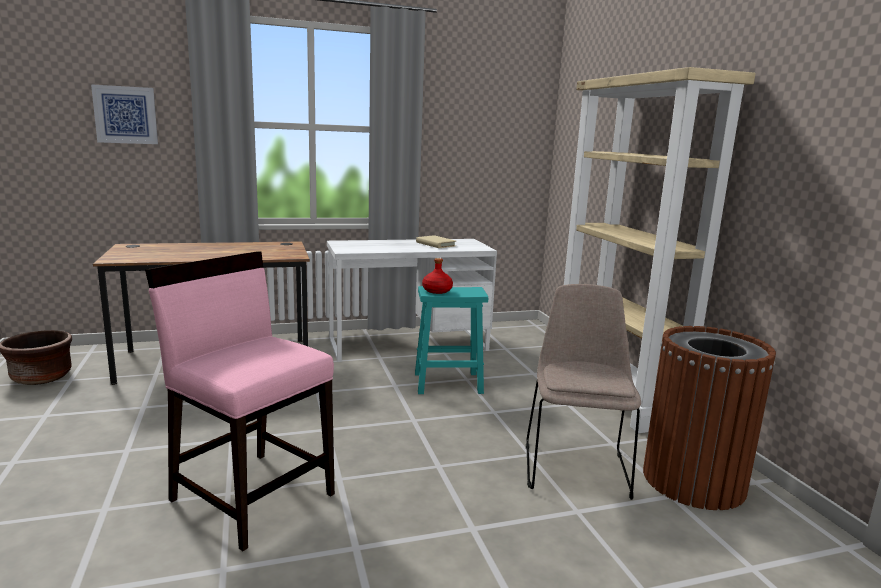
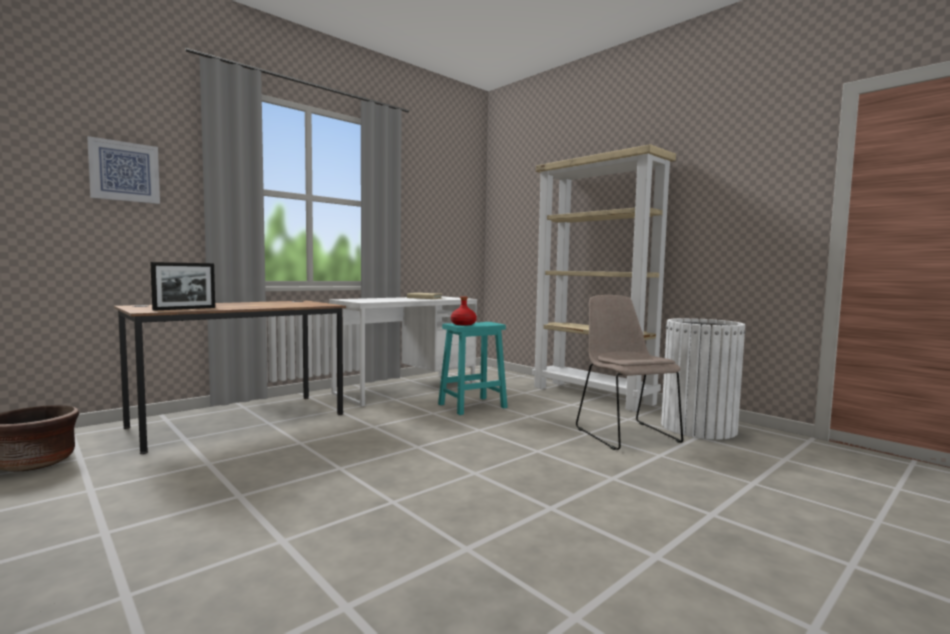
camera: 25 degrees left, 10 degrees down
(150, 257) = (185, 309): none -> picture frame
(253, 495) = (418, 498): pink chair -> none
(693, 480) = (698, 427): brown trash can -> white trash can

